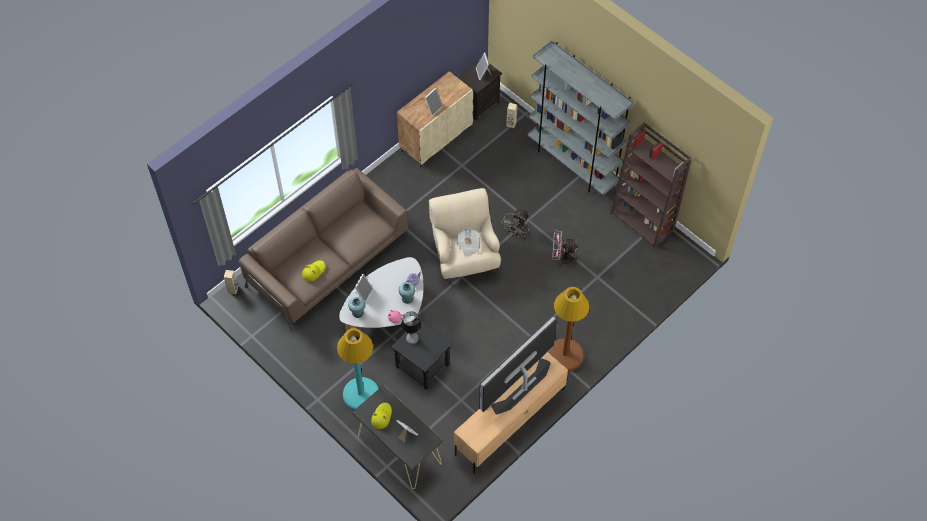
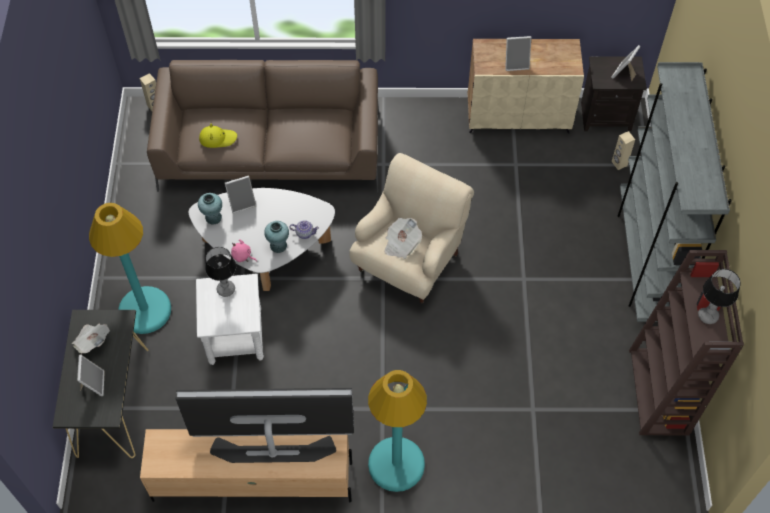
camera: 45 degrees right, 0 degrees up
(381, 416) = (93, 341): yellow hat -> newspaper
(422, 366) = (235, 336): black side table -> white side table
(517, 234) = (494, 284): grey fan -> none
(561, 258) = (514, 353): pink fan -> none
(565, 355) = (396, 464): brown floor lamp -> turquoise floor lamp
(659, 159) = (708, 316): none -> table lamp

